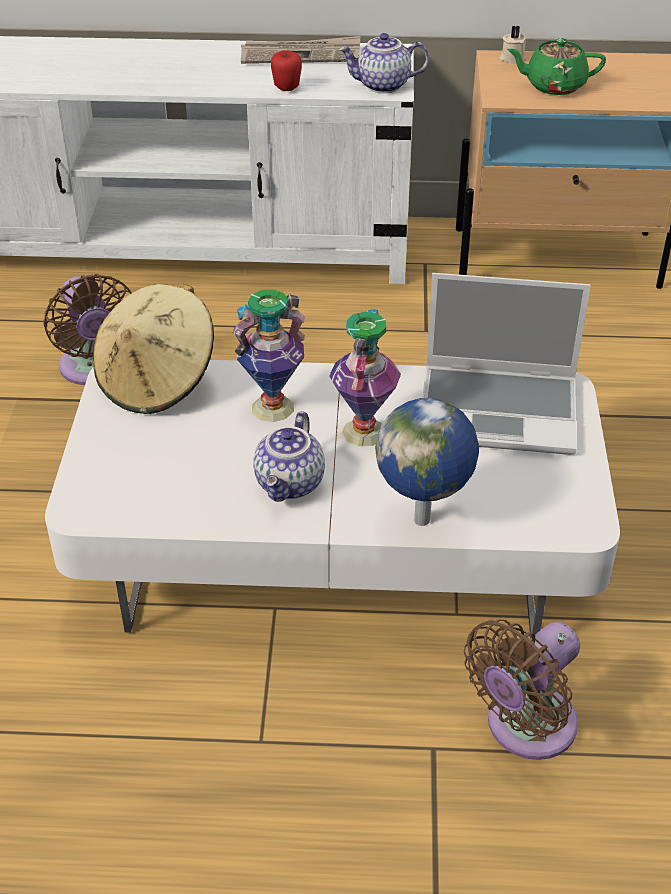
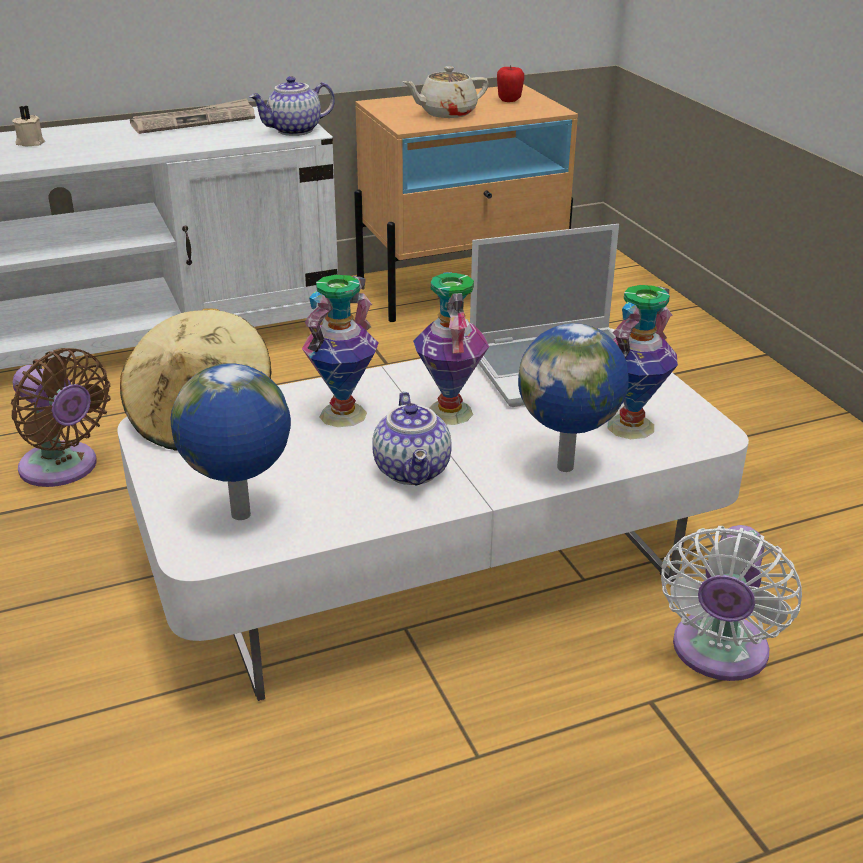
camera: 25 degrees left, 10 degrees down
(129, 486) = (241, 516): none -> globe
(287, 88) = (202, 144): apple -> apple (509, 101)
(512, 58) = (393, 102): beige candle -> beige candle (30, 142)
(515, 495) = (631, 427): none -> vase
(524, 727) = (717, 654): brown fan -> white fan
(553, 86) = (446, 113): green teapot -> beige teapot

